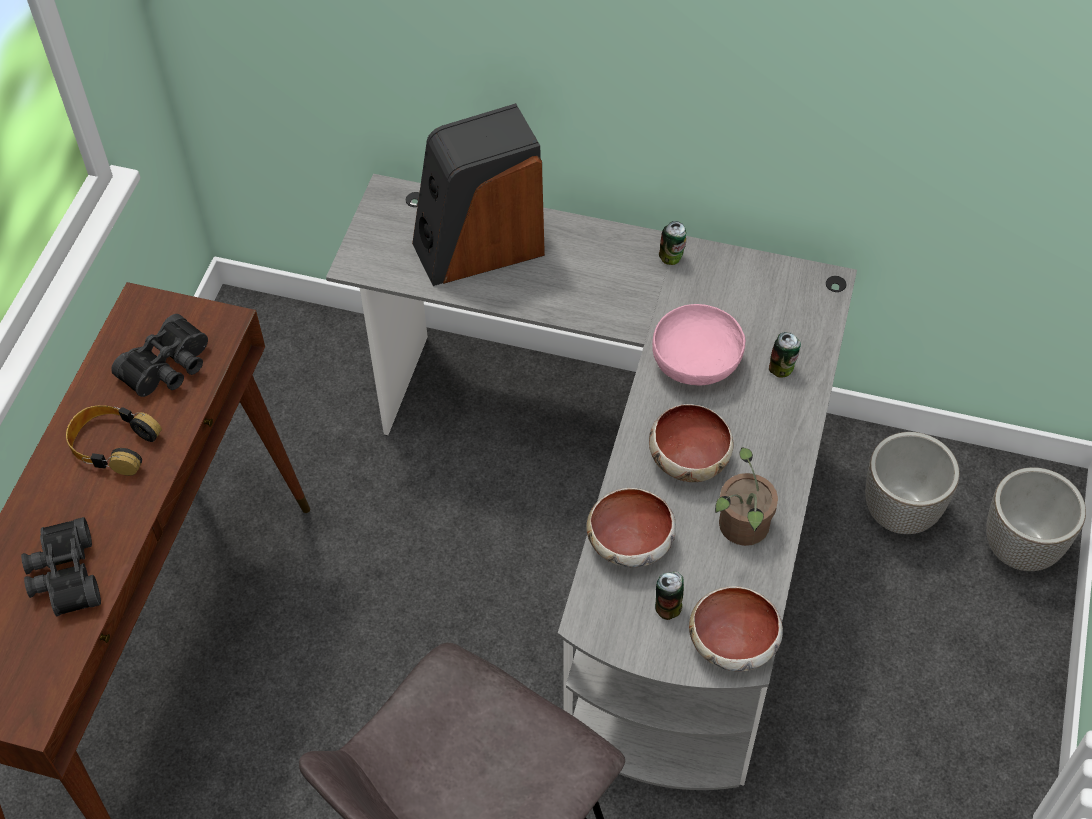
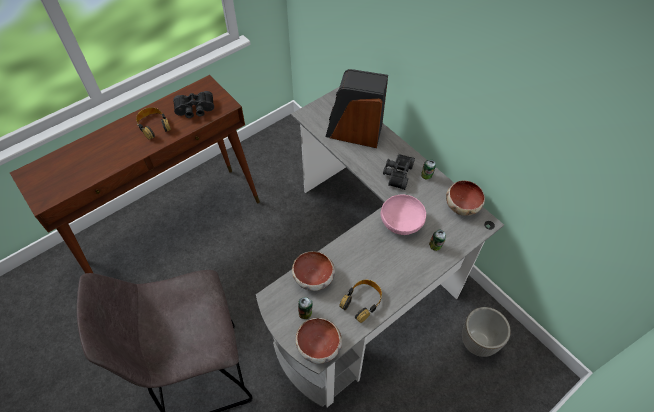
camera: 35 degrees right, 0 degrees up
(63, 576) = (97, 160): black binoculars -> black binoculars (396, 174)
(687, 457) = (365, 258): bowl -> bowl (462, 205)
(742, 530) = (362, 301): potted plant -> headphones
(1021, 549) = (521, 392): planter -> none

